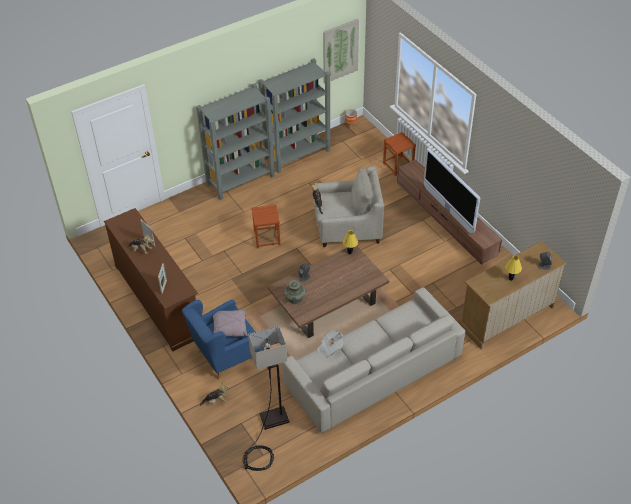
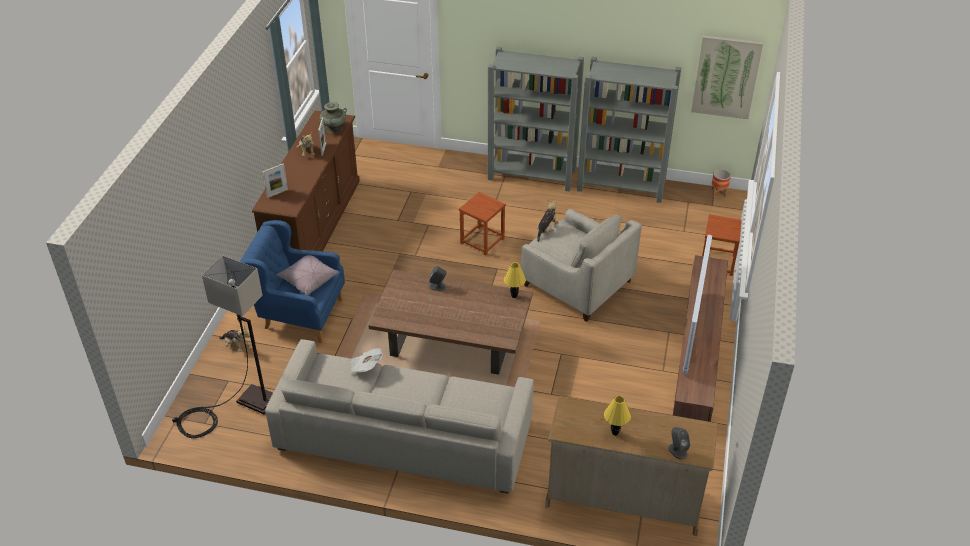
camera: 45 degrees right, 5 degrees down
(295, 298) = (400, 298): turquoise vase -> turquoise vase (334, 128)

